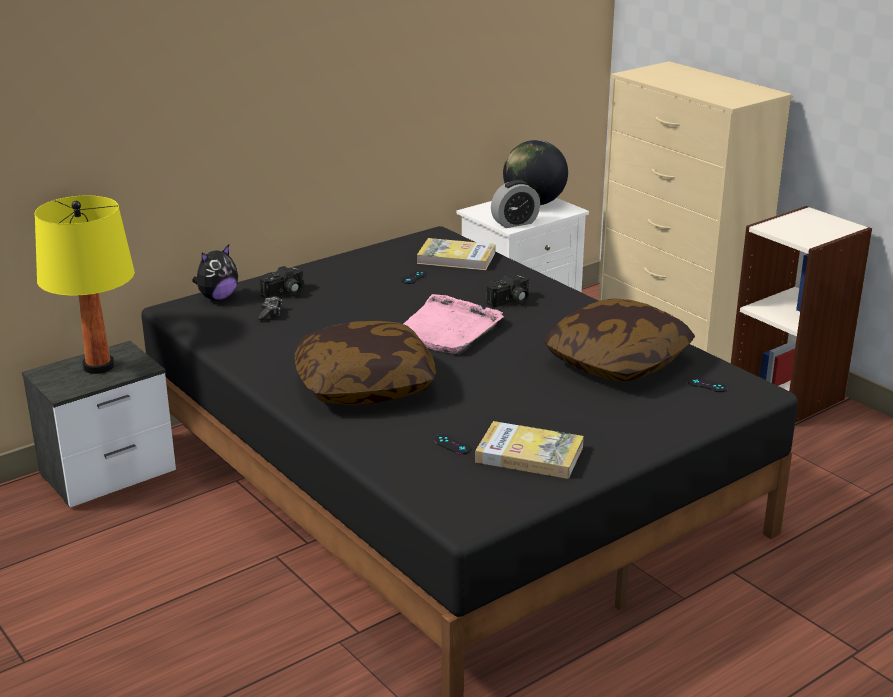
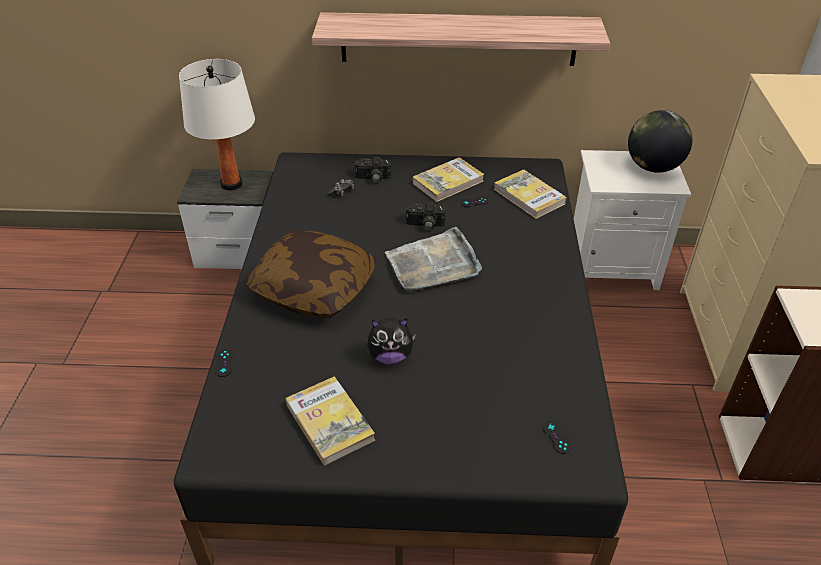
camera: 40 degrees right, 15 degrees up
(99, 366) = (231, 184): yellow table lamp -> white table lamp
(217, 297) = (330, 163): plush toy -> plush toy (390, 356)
(326, 112) = (458, 39): none -> shelf
(366, 272) = (448, 182): none -> book
(447, 329) = (433, 264): pink tray -> grey tray
(452, 445) = (294, 379): black game controller -> black game controller (224, 363)
(510, 301) = (513, 259): camera -> camera (425, 224)
(515, 223) = (610, 182): alarm clock -> none
(617, 362) = (515, 367): pillow -> none

